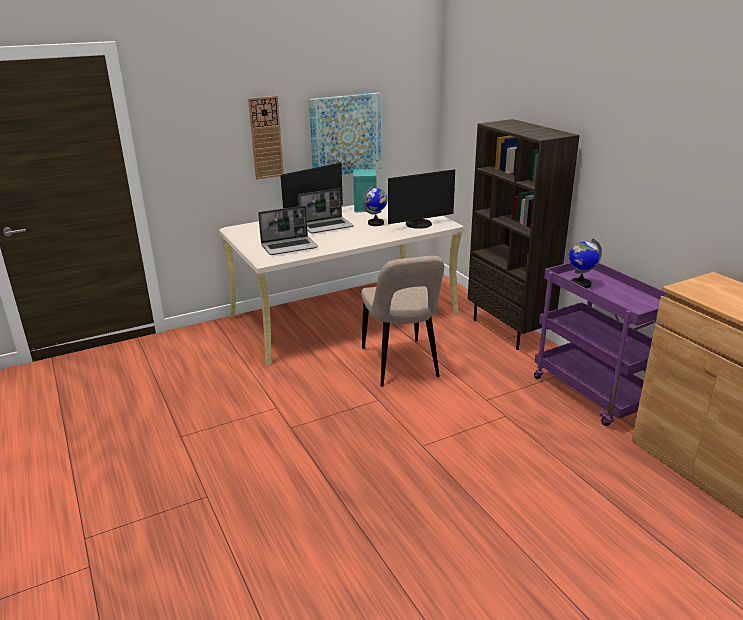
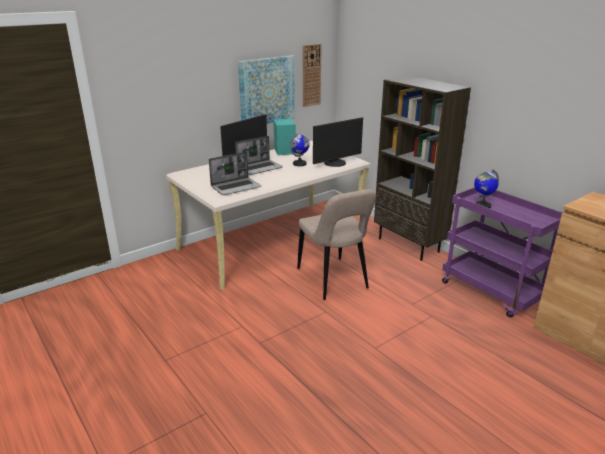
camera: 10 degrees left, 0 degrees up
(266, 138) = (203, 95): wall clock -> wall clock (311, 75)

